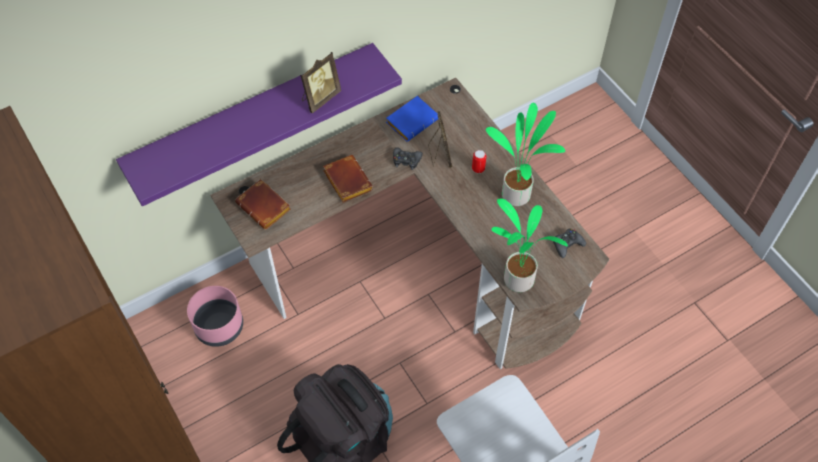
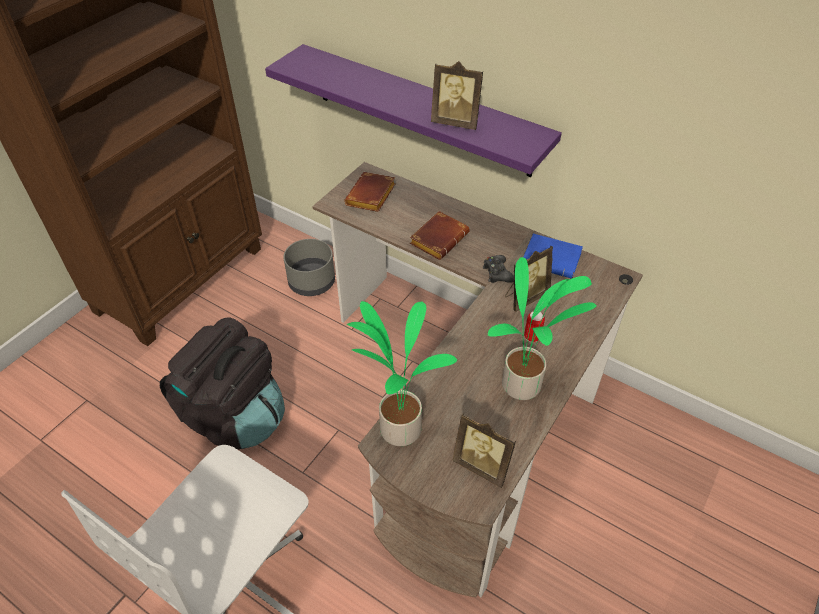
camera: 65 degrees right, 10 degrees down
(219, 327) = (311, 282): pink planter -> grey planter
(567, 244) = (483, 465): black game controller -> picture frame

